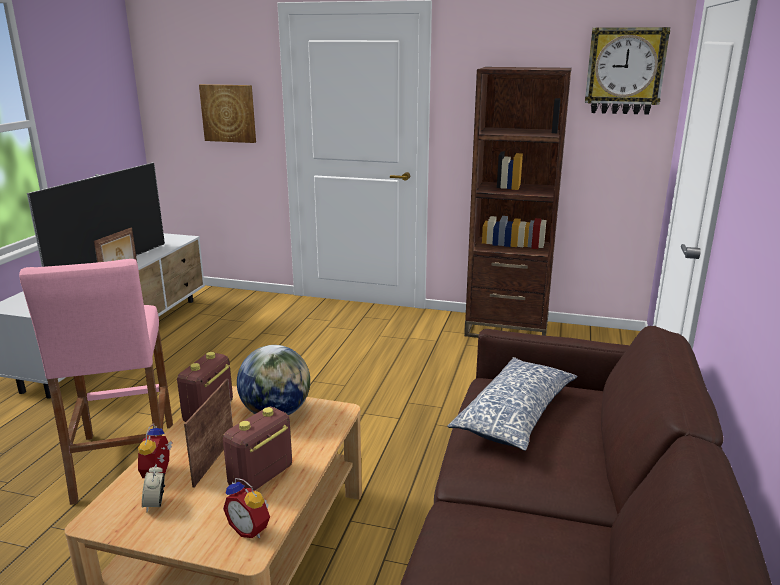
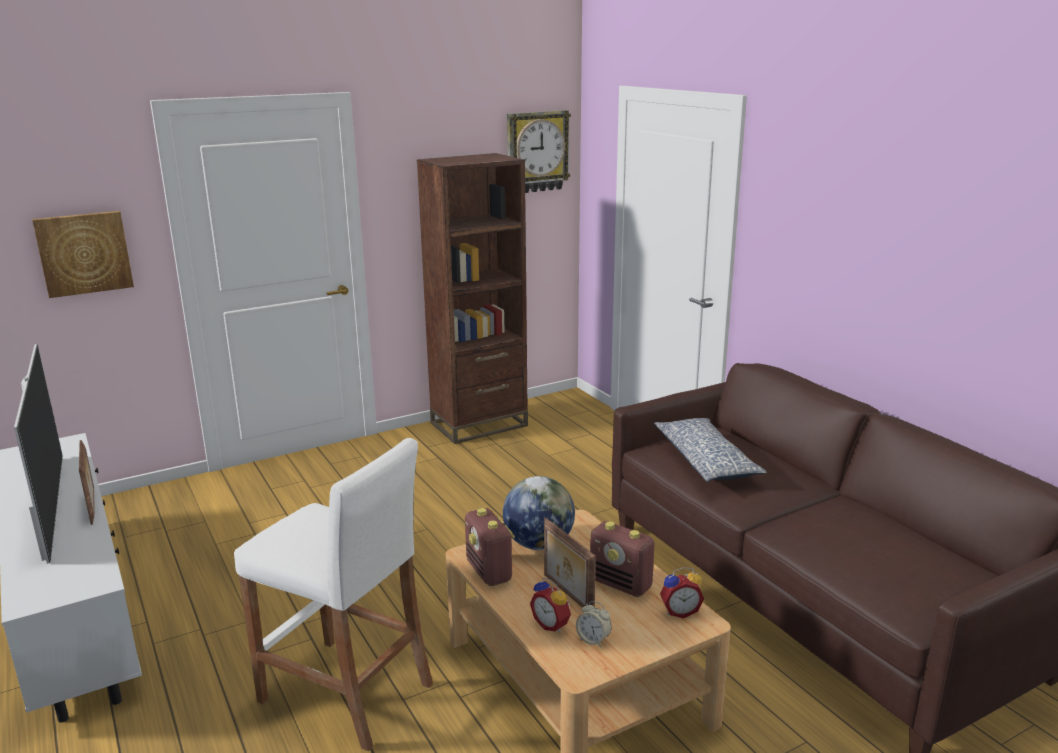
camera: 45 degrees left, 0 degrees up
(125, 461) = (347, 693): pink stool -> white stool
(260, 477) = (621, 584): radio -> radio turned 45 degrees counterclockwise

